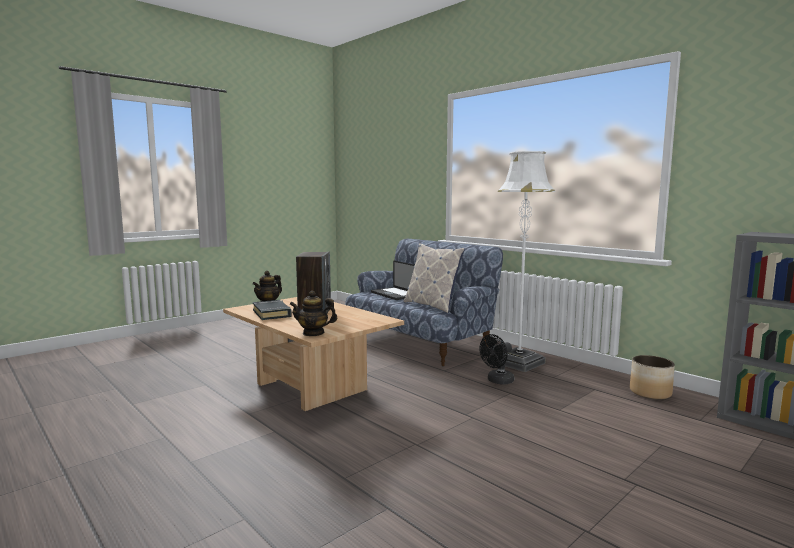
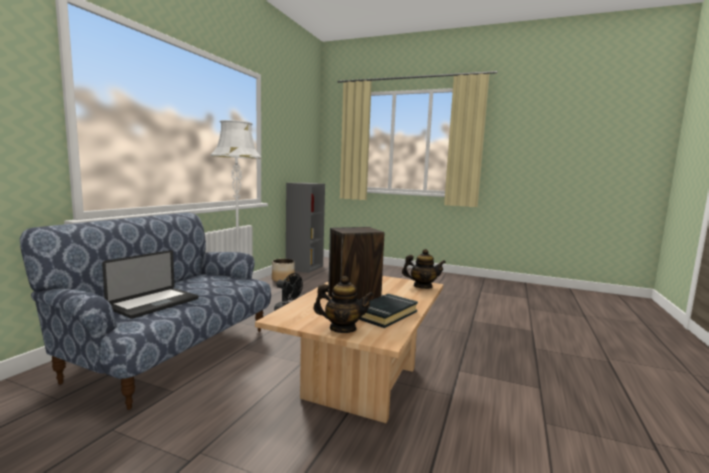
camera: 115 degrees left, 0 degrees up
(313, 333) = (422, 286): teapot -> teapot turned 60 degrees counterclockwise
(432, 305) = (224, 284): pillow -> none

